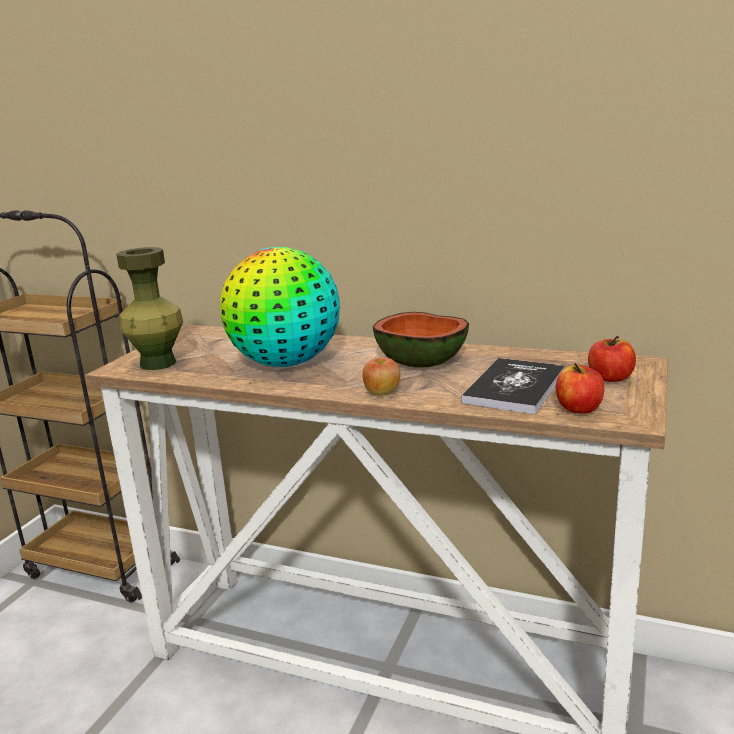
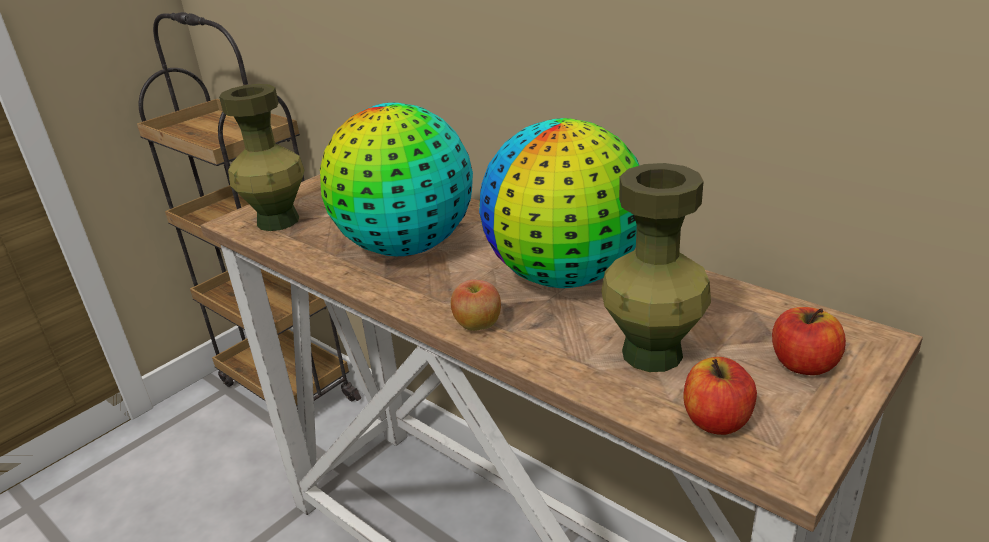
camera: 20 degrees right, 10 degrees up
(422, 361) = (565, 276): bowl -> globe
(515, 387) = (653, 353): book -> green vase

